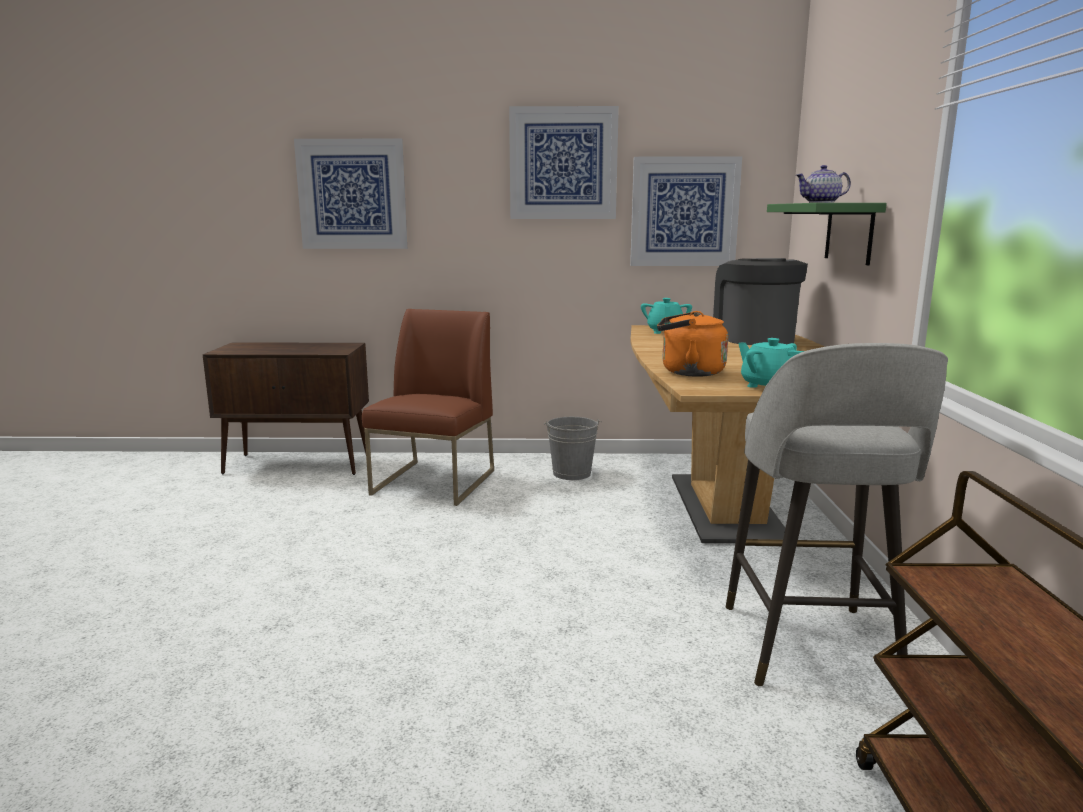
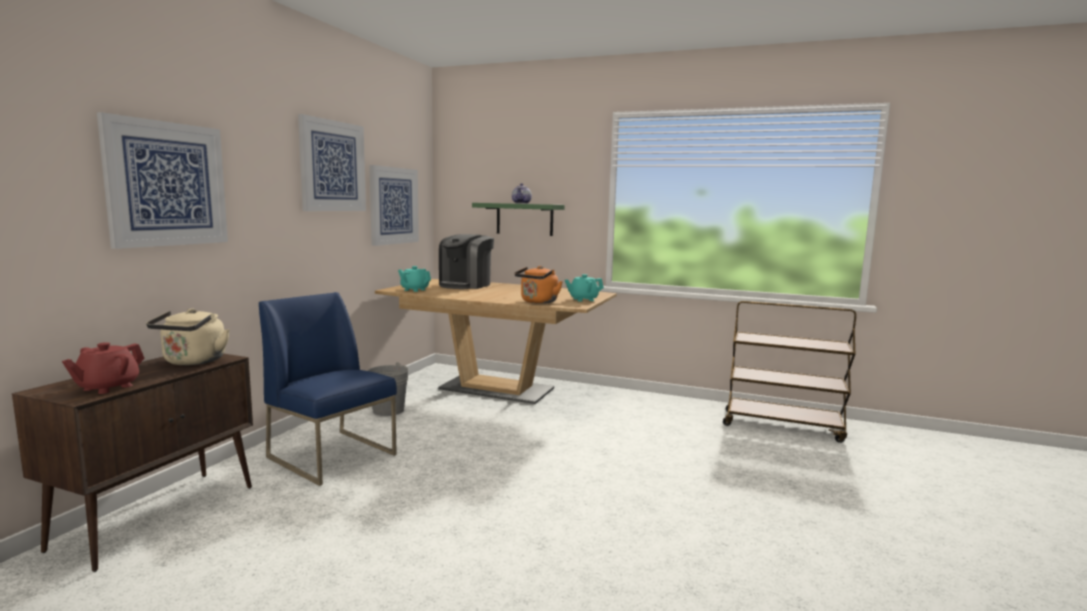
camera: 70 degrees left, 5 degrees down
(246, 350) = (107, 387): none -> red teapot
(322, 349) = (193, 362): none -> beige kettle
(434, 483) = (333, 456): brown chair -> blue chair
(753, 338) = (465, 285): coffee machine -> coffee machine turned 75 degrees counterclockwise
(810, 648) = (648, 411): grey stool -> none

